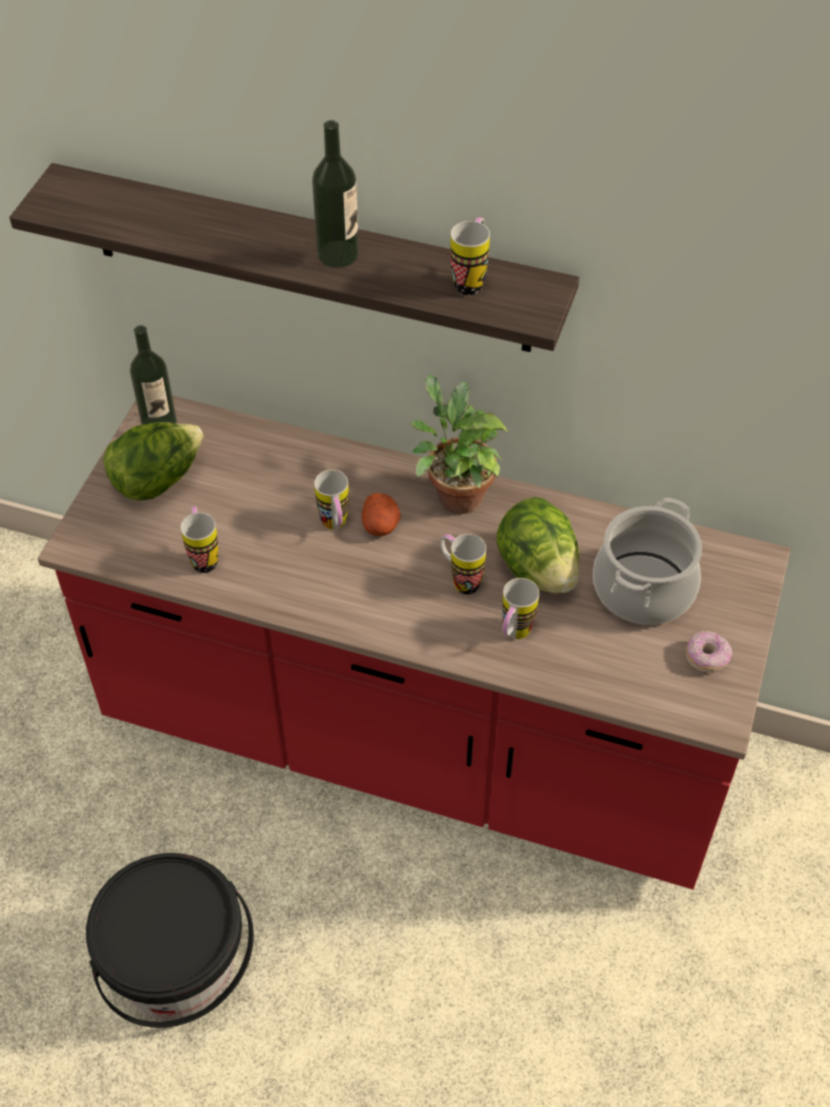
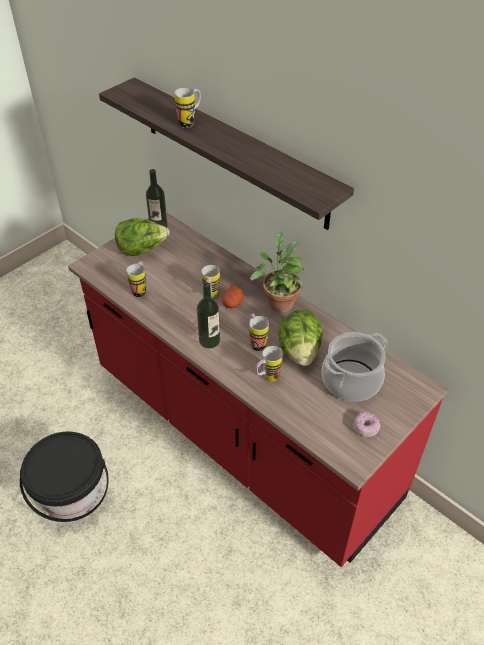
camera: 25 degrees right, 5 degrees down
(338, 254) = (236, 145): bottle -> bottle (209, 340)
(471, 280) = (294, 174): mug -> mug (190, 122)

